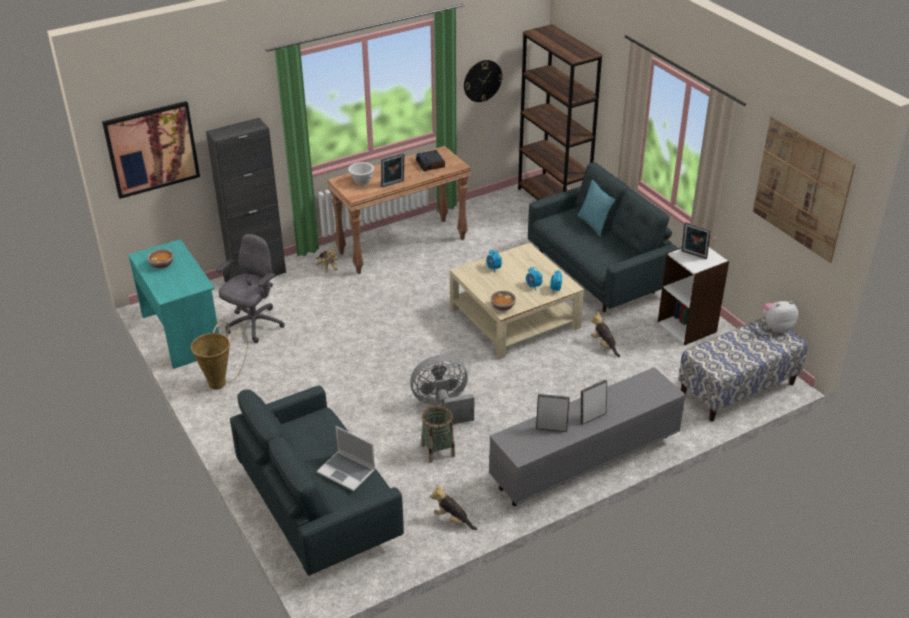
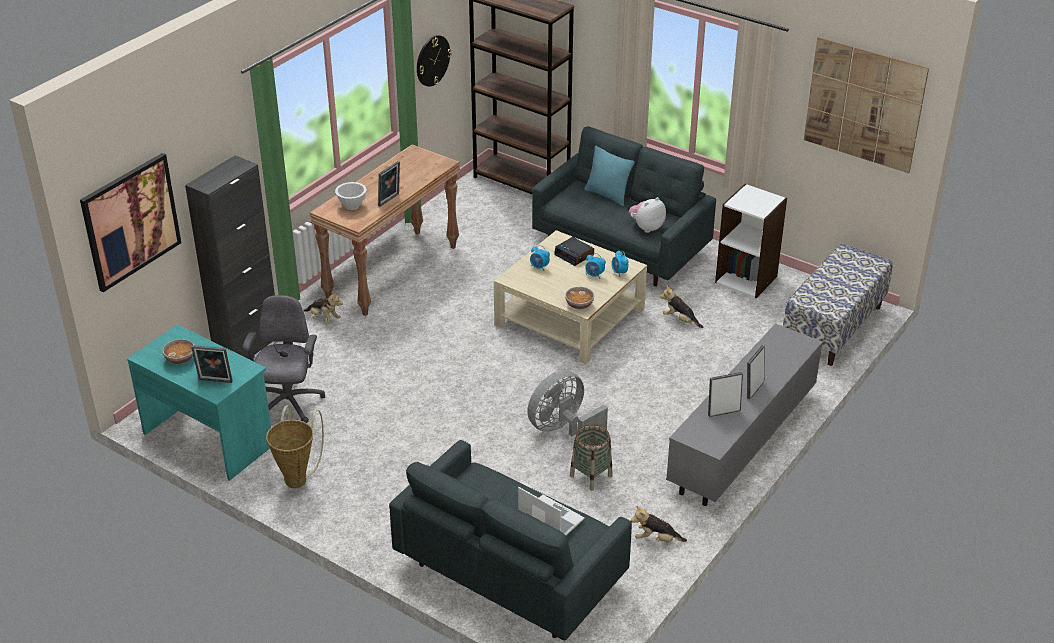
camera: 25 degrees left, 0 degrees up
(347, 471) = (549, 519): laptop -> laptop turned 150 degrees counterclockwise
(430, 164) = (413, 168): alarm clock -> alarm clock (574, 255)
(693, 255) = (750, 200): picture frame -> picture frame (215, 382)
(776, 327) = (855, 253): plush toy -> plush toy (646, 227)

